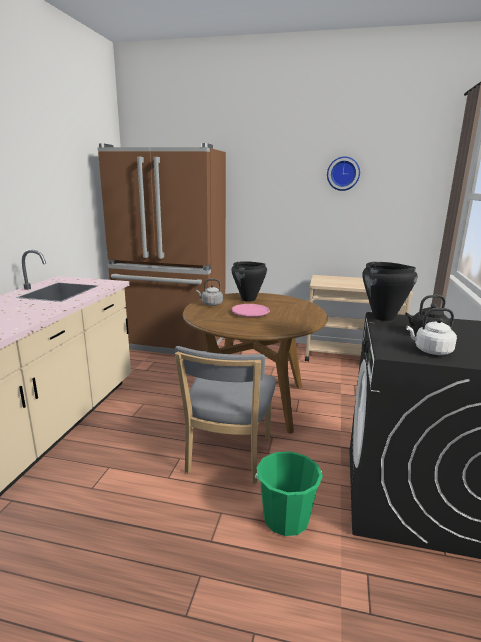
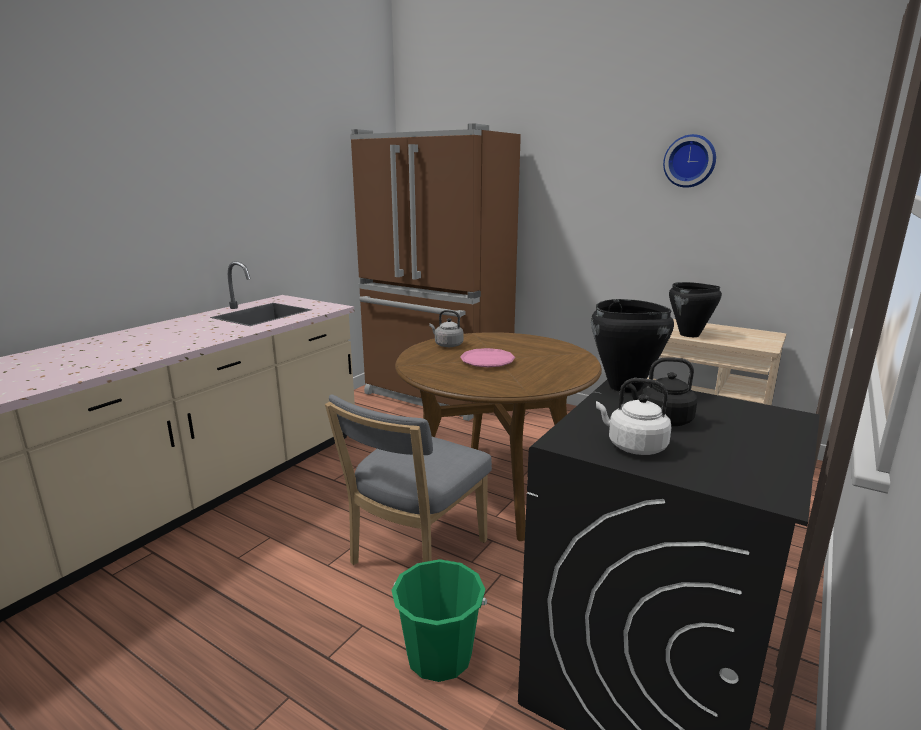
camera: 20 degrees right, 0 degrees up
(248, 299) = (504, 343): black cooking pot -> black cooking pot (689, 335)

